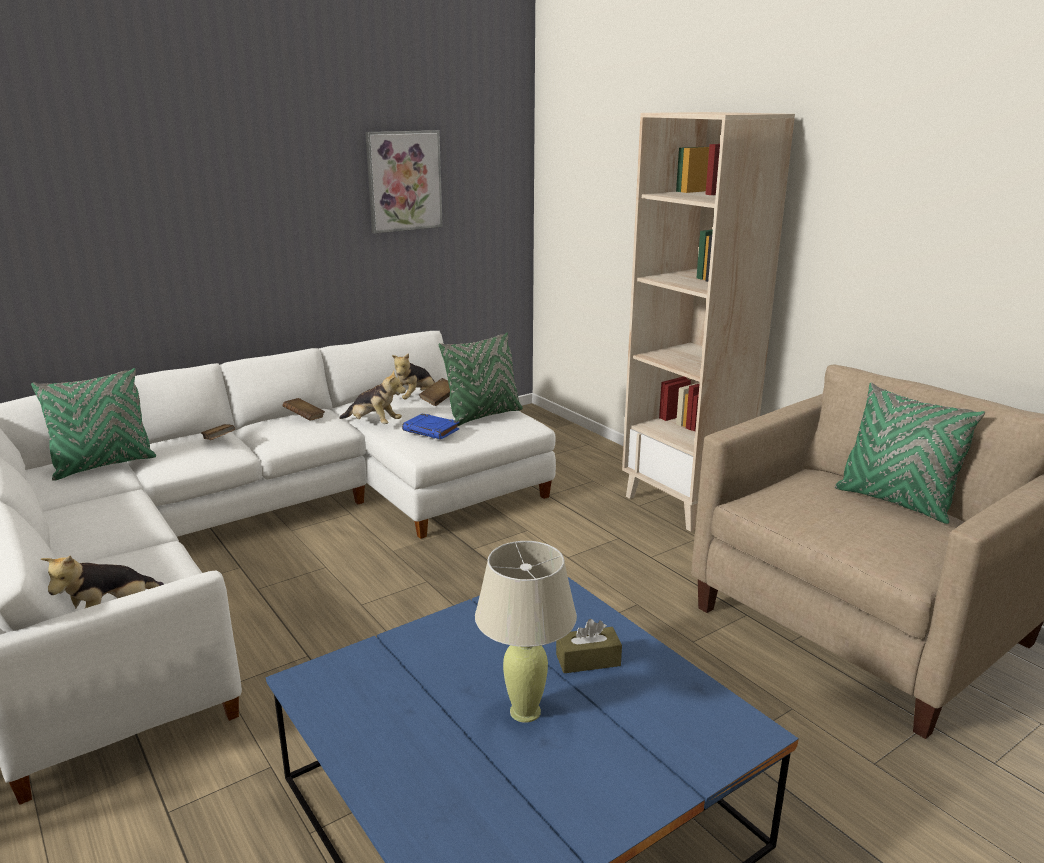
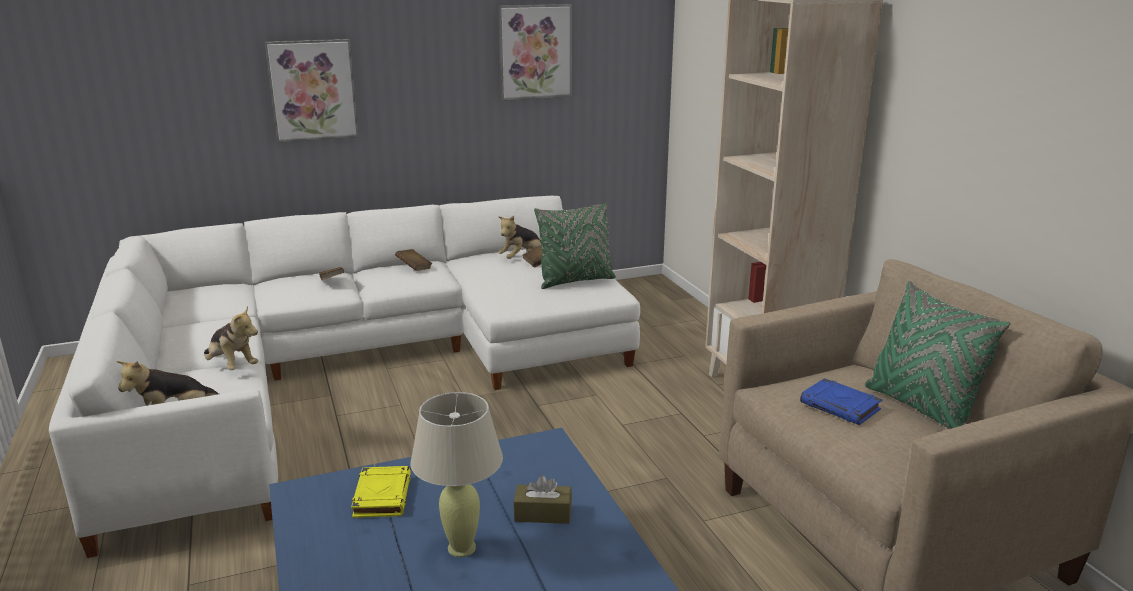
camera: 15 degrees right, 0 degrees up
(104, 465) = (232, 293): green pillow -> none
(169, 228) = (312, 90): none -> picture
(373, 424) = (472, 279): plush toy -> plush toy (232, 366)
(405, 669) = (382, 496): none -> yellow book
(431, 430) = (518, 290): blue book -> blue book (841, 406)

